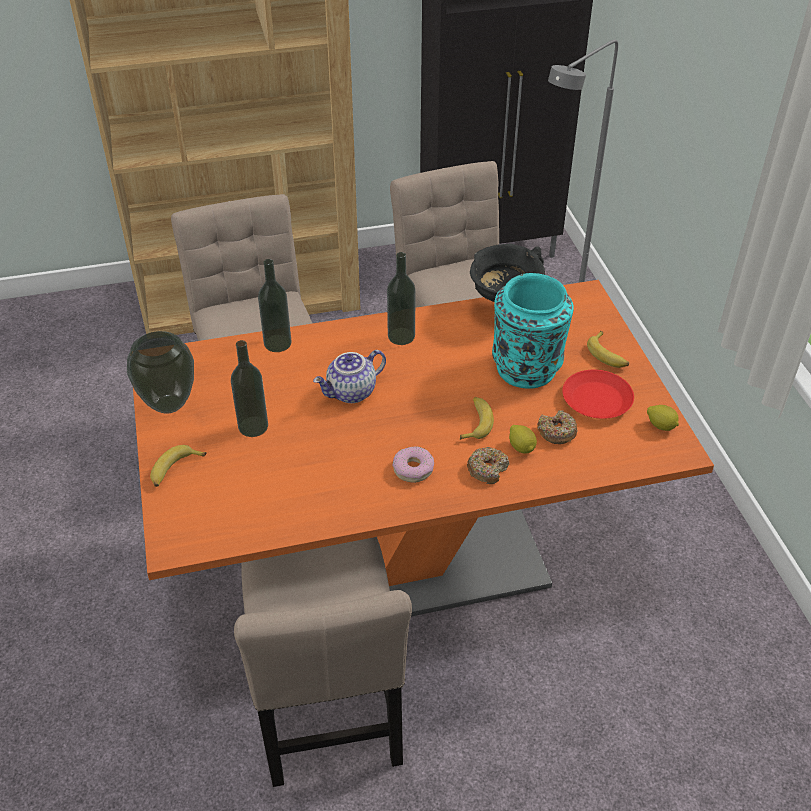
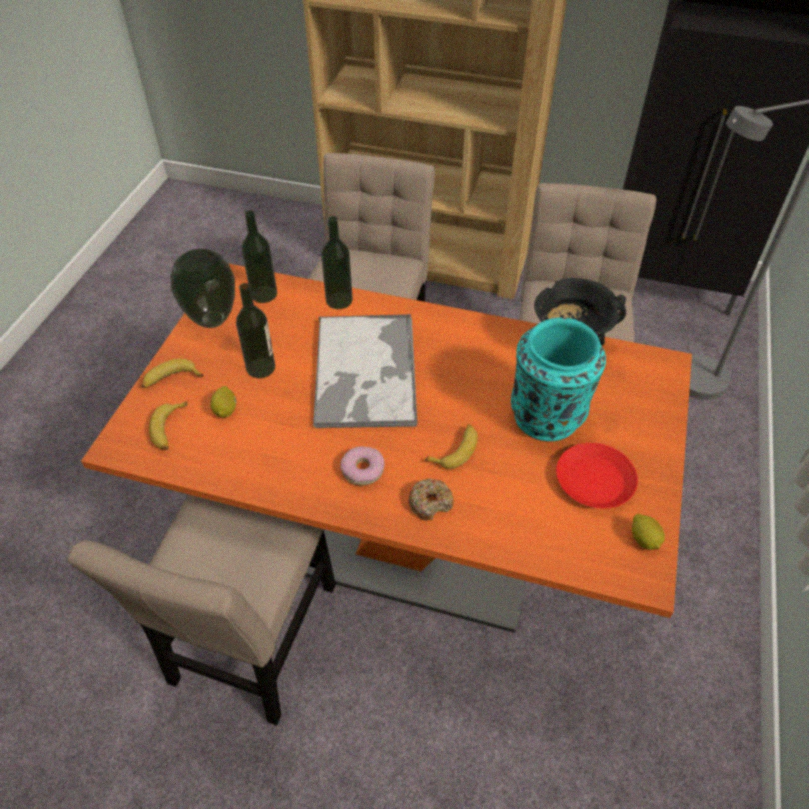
camera: 30 degrees right, 5 degrees up
(351, 393) = (365, 372): teapot -> tray
(401, 336) = (451, 336): bottle -> bottle (264, 294)
(521, 447) = (480, 496): lemon -> lemon (226, 410)
(556, 432) = (527, 496): donut -> none
(608, 355) = (642, 437): banana -> banana (169, 430)

